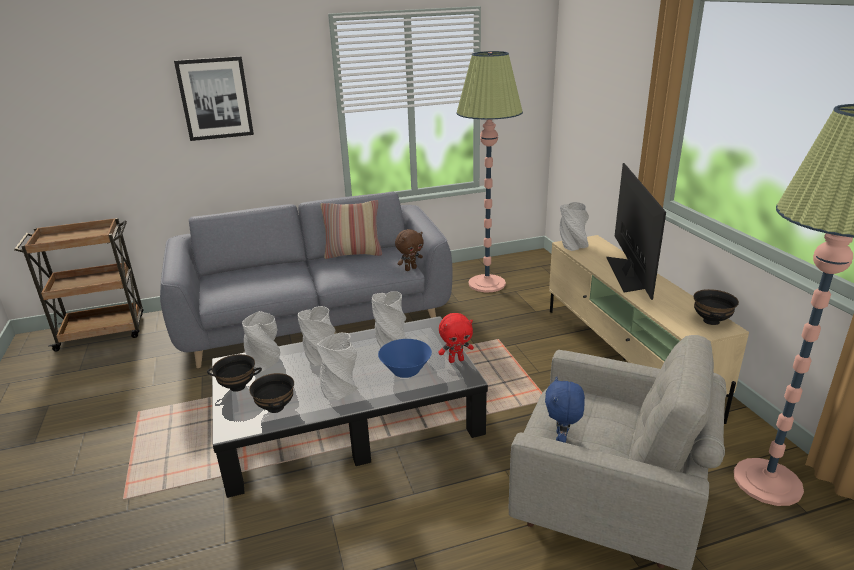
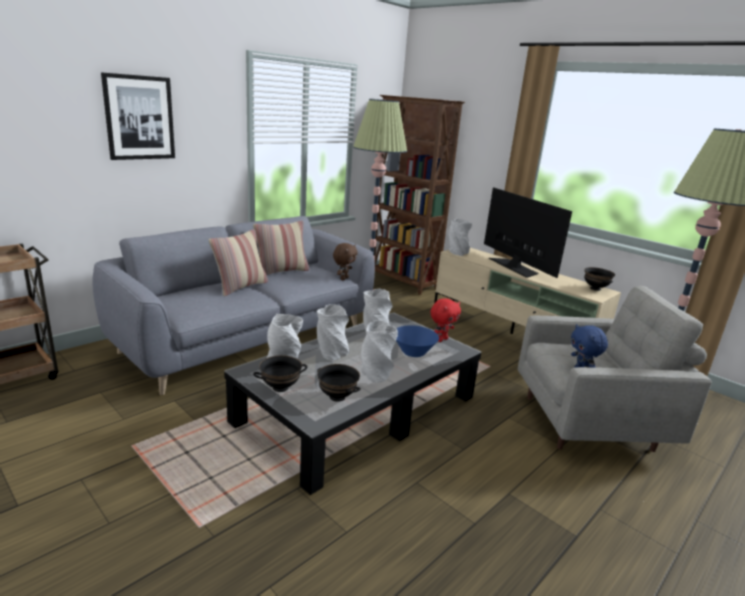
camera: 30 degrees left, 5 degrees down
(294, 270) = (240, 287): none -> pillow
(546, 269) = (403, 282): none -> brown bookcase

